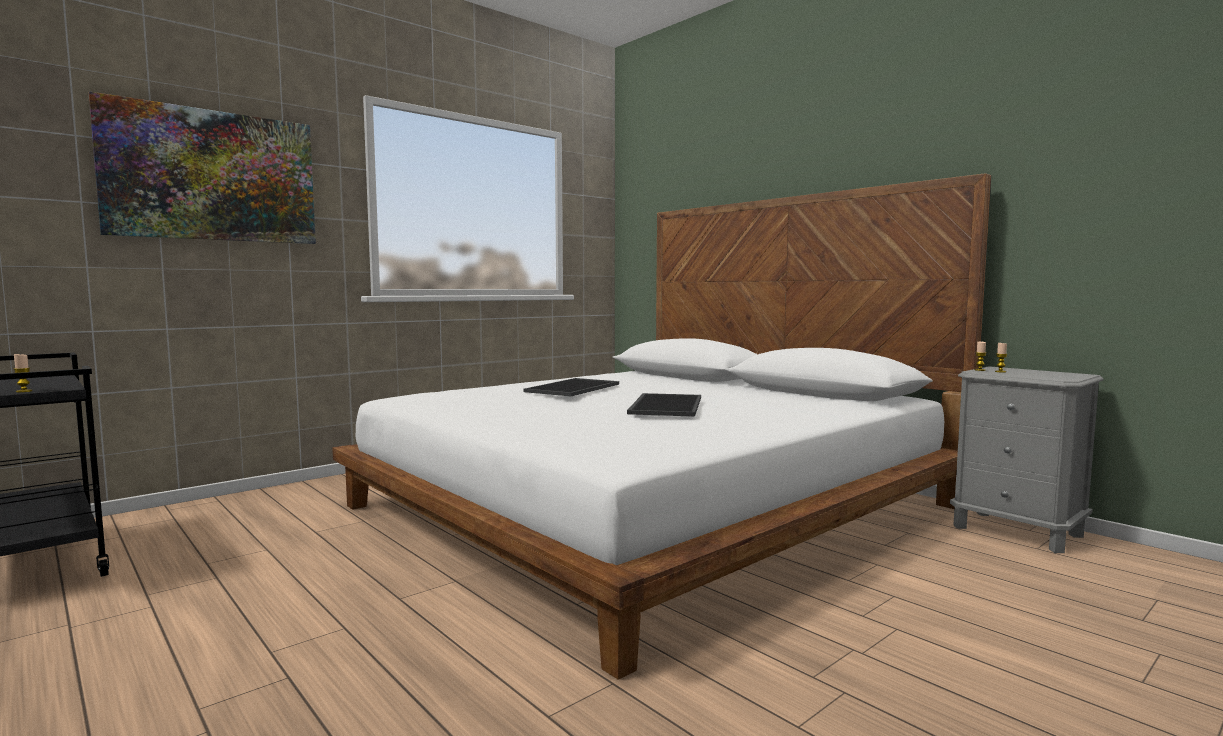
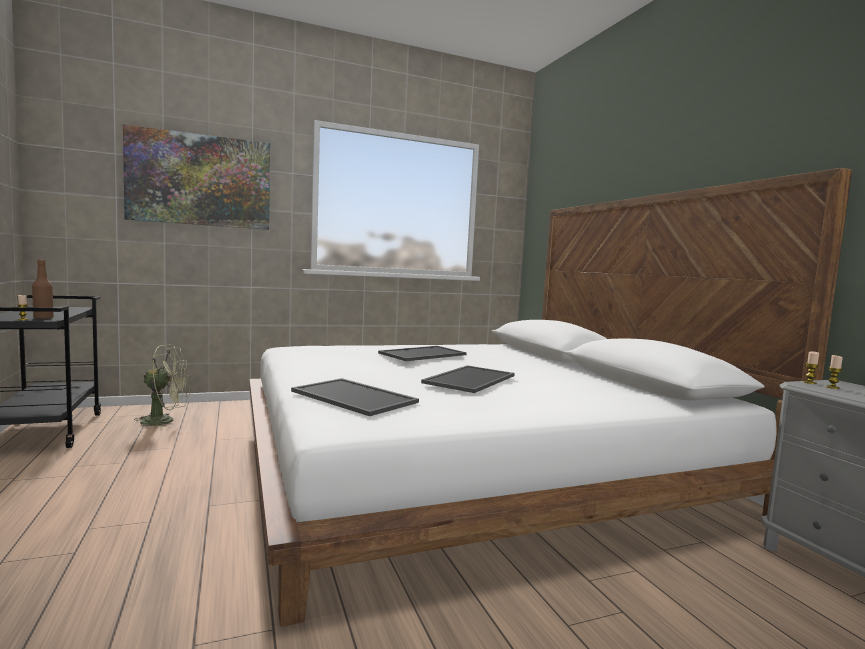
camera: 20 degrees right, 0 degrees up
(49, 387) = (43, 318): none -> brown bottle
(211, 523) = (165, 421): none -> green fan
(587, 433) = (356, 397): none -> tray

